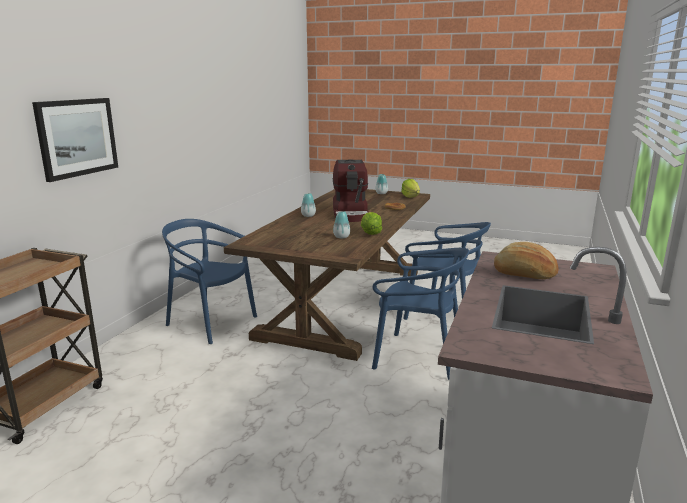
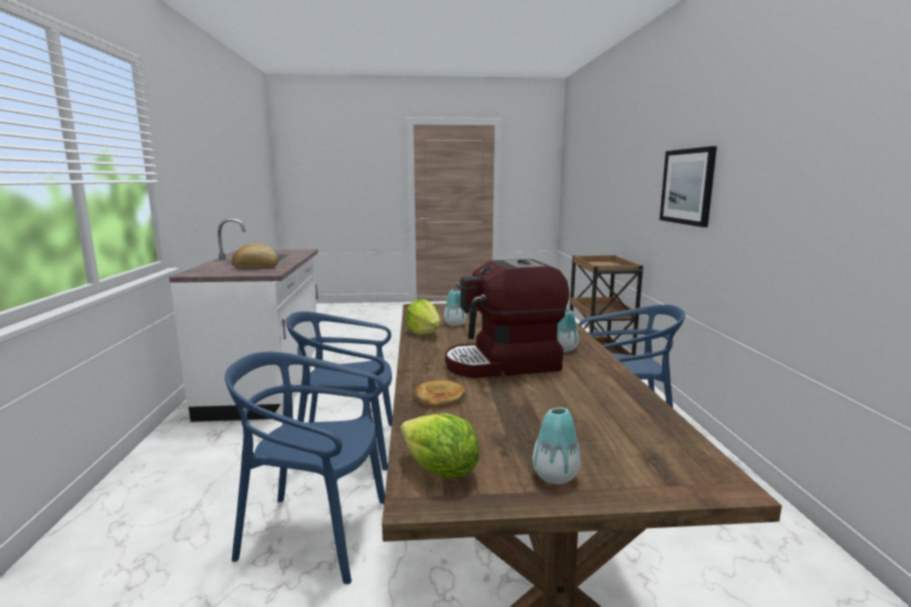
camera: 155 degrees right, 5 degrees down
(351, 214) = (503, 364): coffee machine -> coffee machine turned 75 degrees counterclockwise

